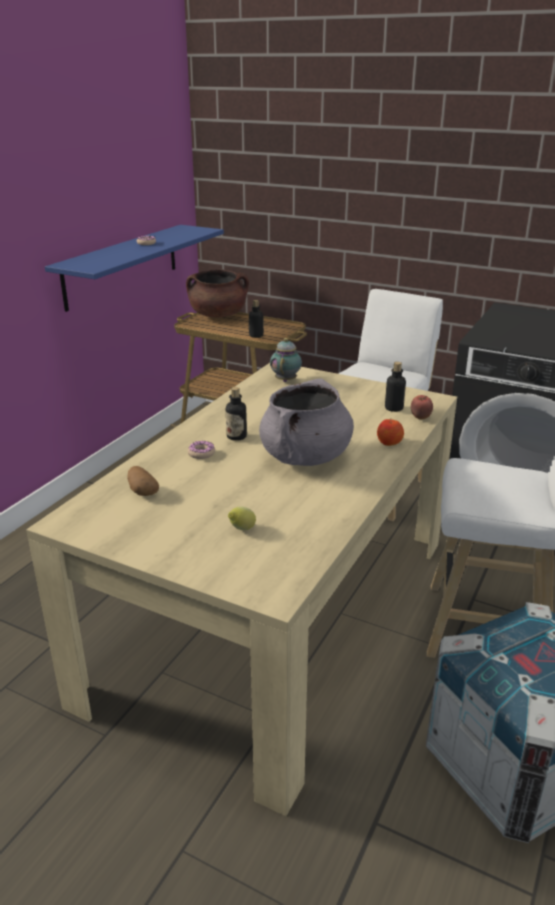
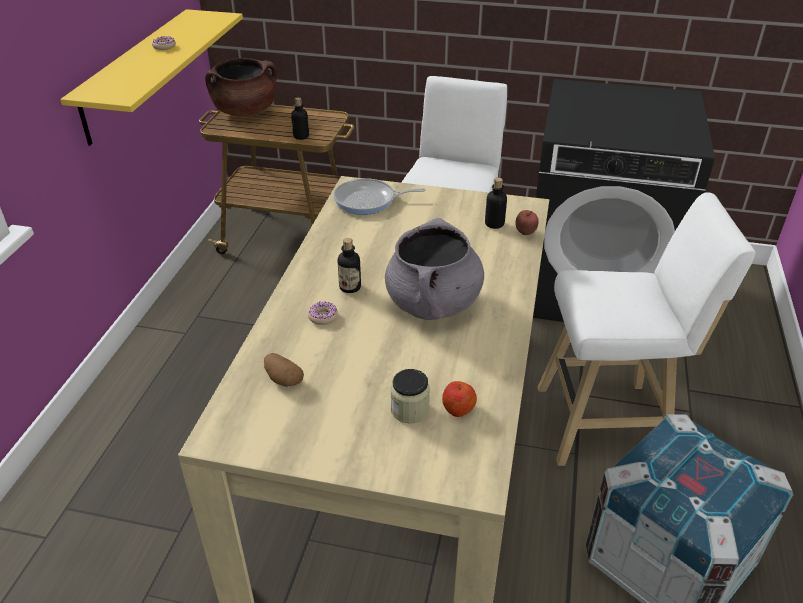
camera: 15 degrees left, 10 degrees up
(122, 265) = (136, 74): blue shelf -> yellow shelf
(241, 529) = (410, 410): lemon -> jar
(286, 380) = (368, 201): teapot -> frying pan
(389, 442) = (508, 270): apple -> apple (458, 408)

